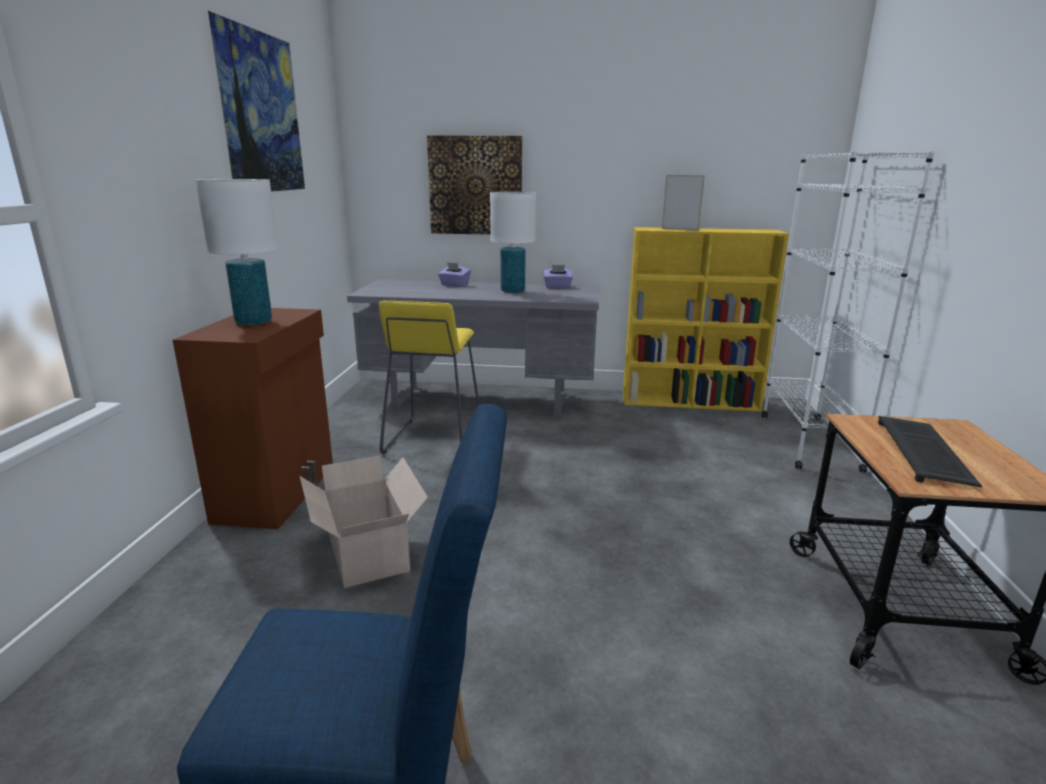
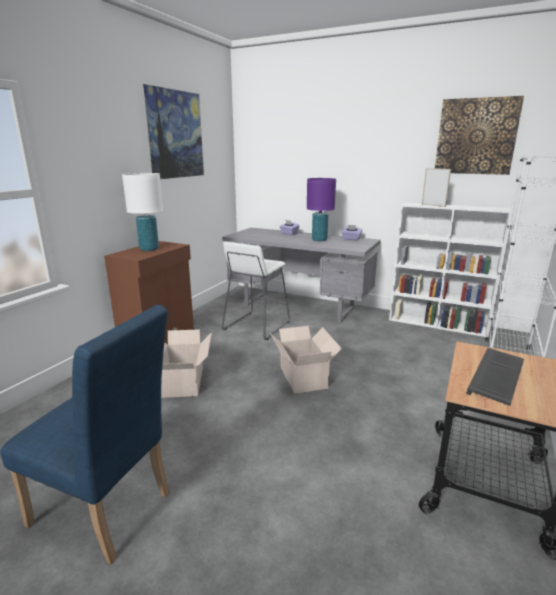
camera: 20 degrees right, 0 degrees up
(434, 439) = (256, 326): yellow stool -> white stool
(475, 186) = (307, 173): picture -> picture (476, 136)
(512, 291) = (319, 240): white table lamp -> purple table lamp
(560, 506) = (303, 376): none -> cardboard box
(691, 401) = (438, 324): yellow bookcase -> white bookcase

